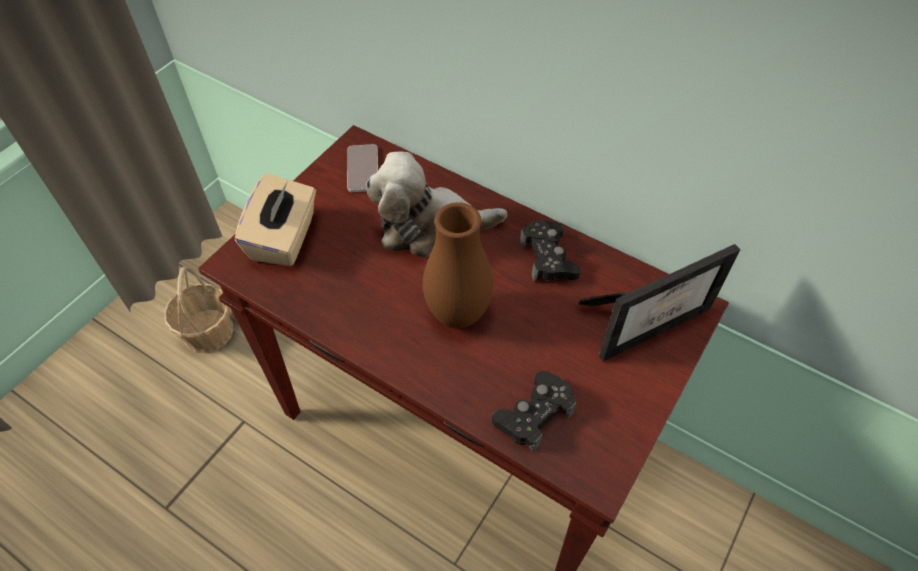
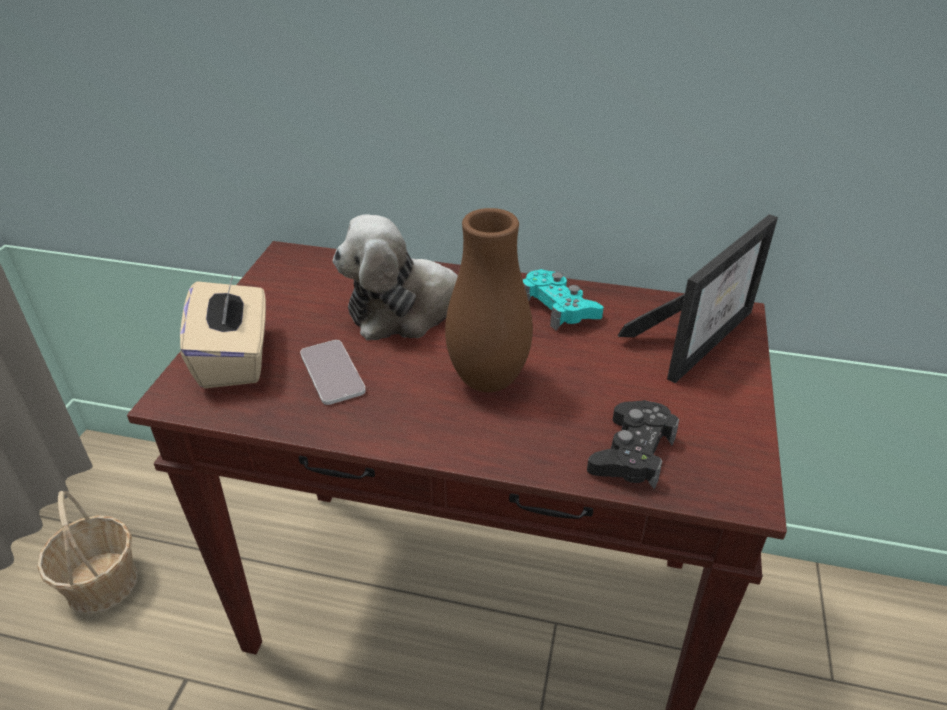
camera: 20 degrees left, 15 degrees down
(363, 169) = (304, 275): phone -> phone (332, 373)
(548, 258) = (559, 308): black game controller -> turquoise game controller

